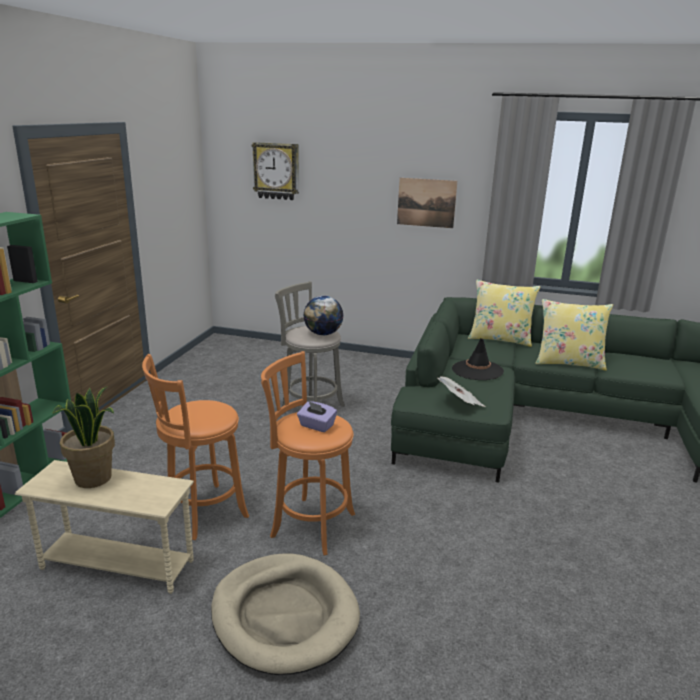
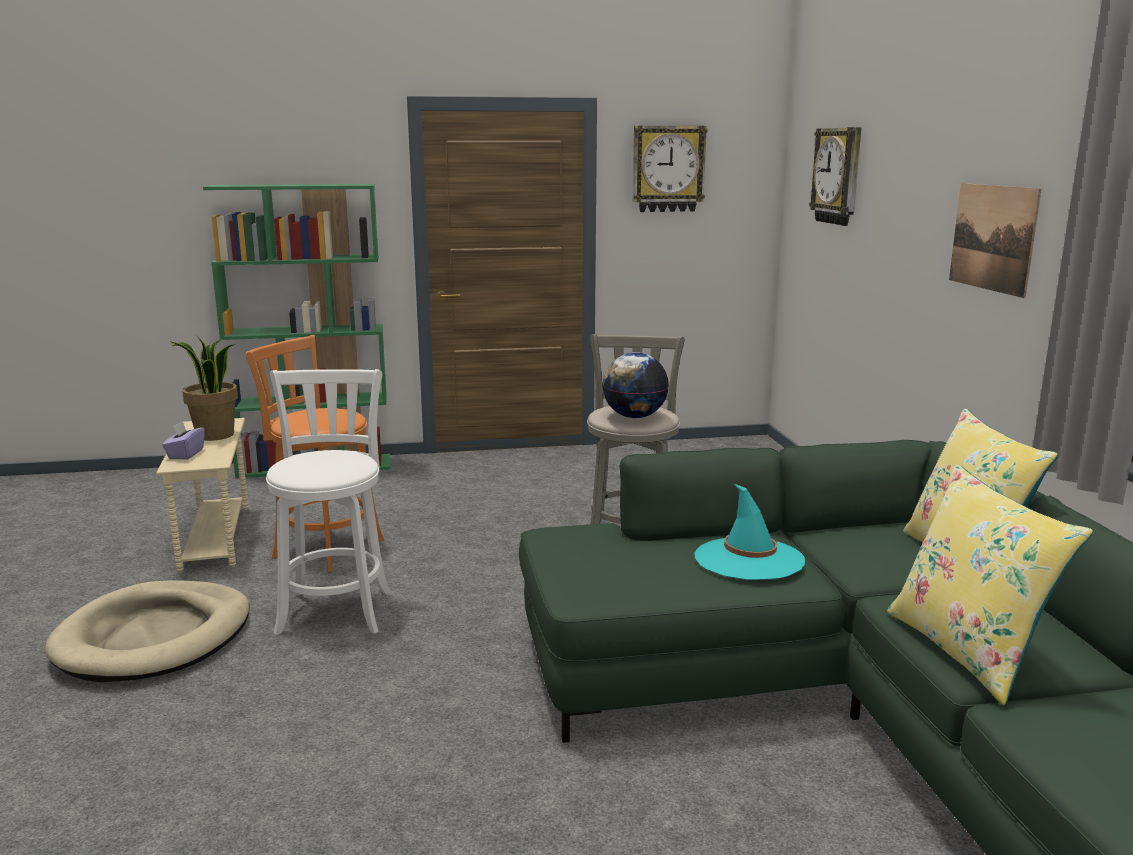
camera: 65 degrees right, 5 degrees down
(161, 171) = (668, 169): none -> wall clock
(309, 523) = (336, 609): orange stool -> white stool
(316, 426) = (320, 462): purple tissue box -> purple tissue box (185, 454)
(460, 403) = (579, 564): newspaper -> none
(477, 370) = (748, 559): black hat -> turquoise hat

